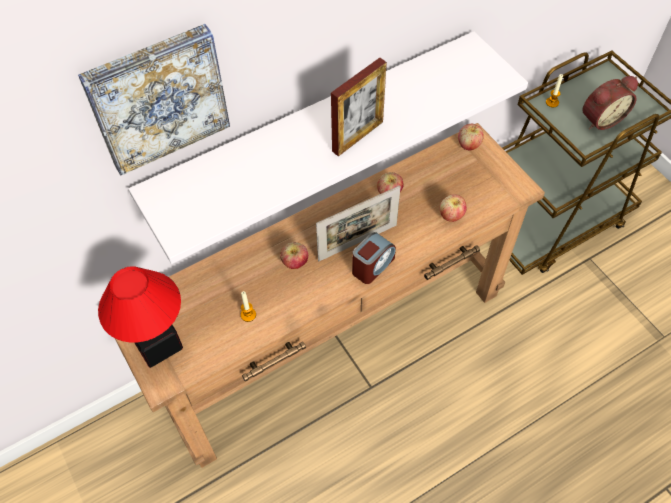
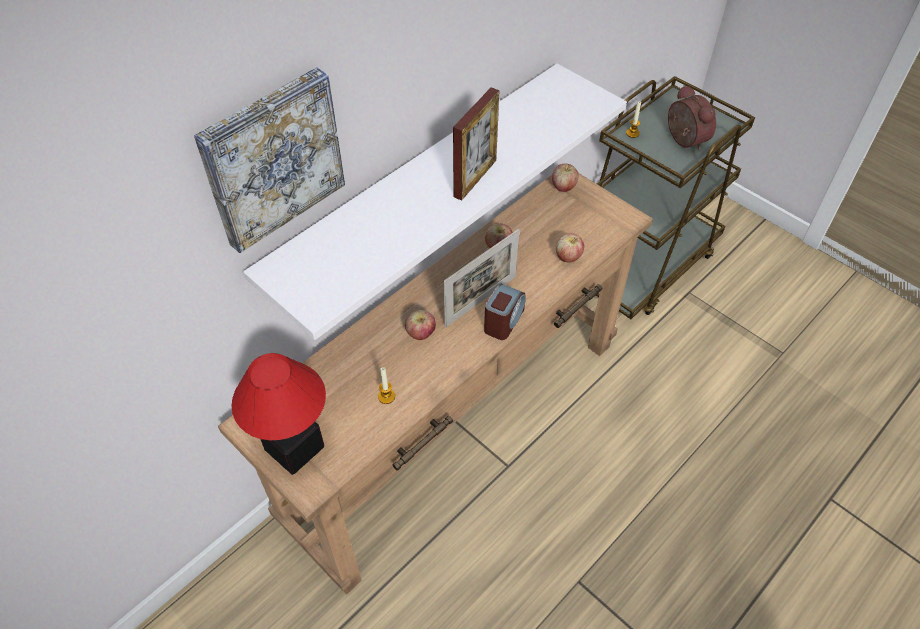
camera: 15 degrees left, 5 degrees down
(600, 119) = (683, 141): alarm clock -> alarm clock turned 75 degrees counterclockwise

